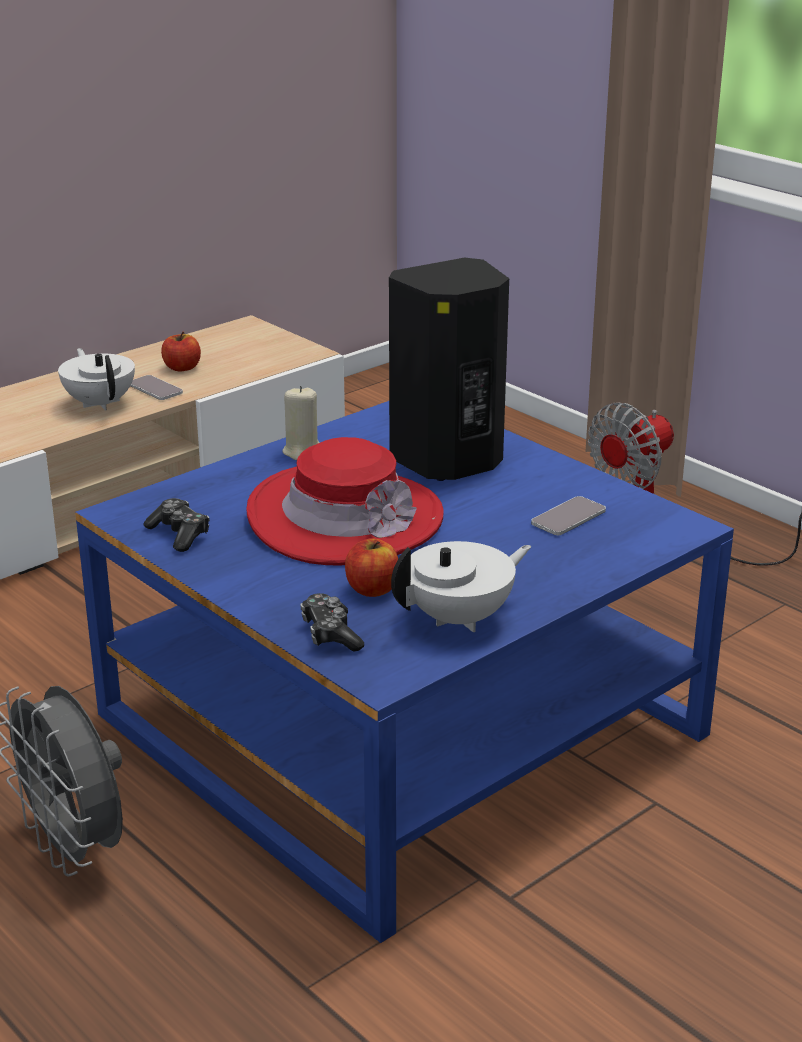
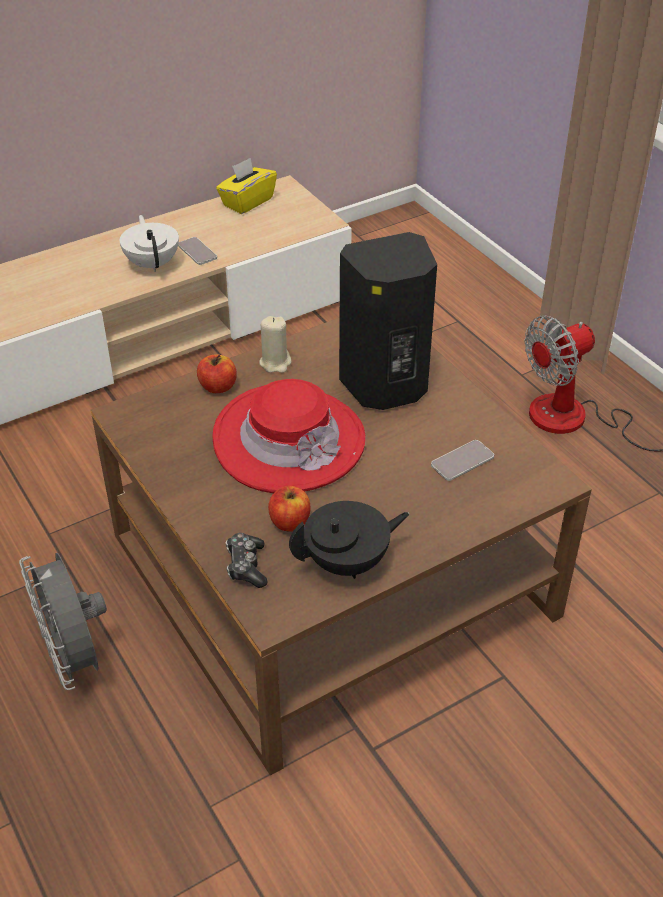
camera: 10 degrees right, 15 degrees up
(179, 534) = (160, 444): game controller -> none
(182, 368) = (223, 230): apple -> apple (217, 387)
(205, 341) = (247, 202): none -> yellow tissue box
(401, 724) = (331, 575): blue coffee table -> brown coffee table
(460, 618) = (348, 562): white teapot -> black teapot

